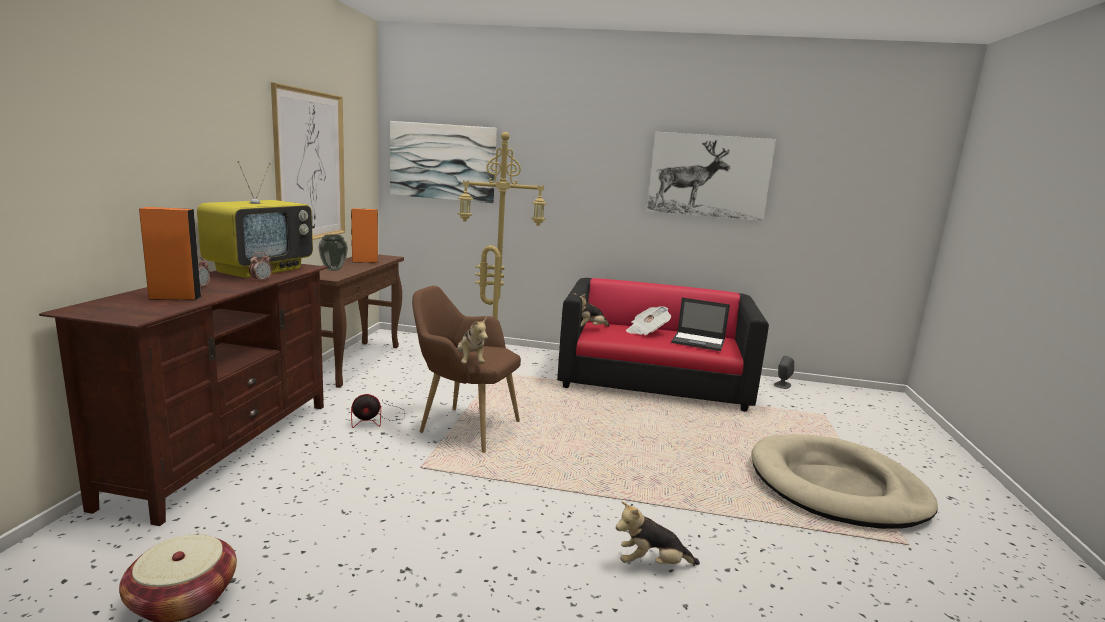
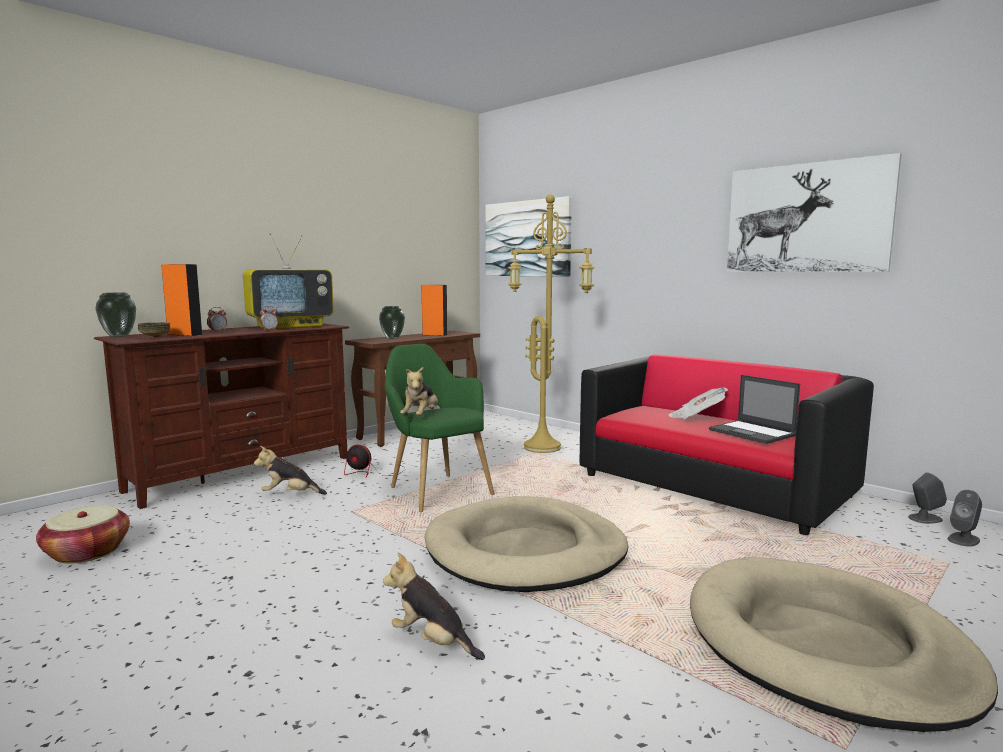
camera: 35 degrees right, 5 degrees down
(83, 308) = (119, 336): none -> vase
(152, 307) = (155, 337): none -> bowl
(310, 166) = (381, 246): picture -> none
(463, 426) = (435, 490): brown armchair -> green armchair
(588, 329) = (625, 410): plush toy -> plush toy (290, 494)
(610, 468) = (526, 551): none -> beige dog bed
(812, 396) = (963, 539): none -> grey speaker

